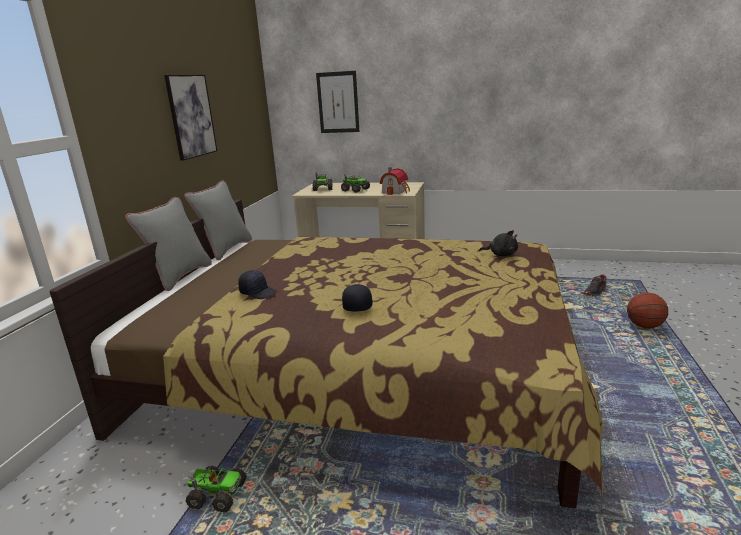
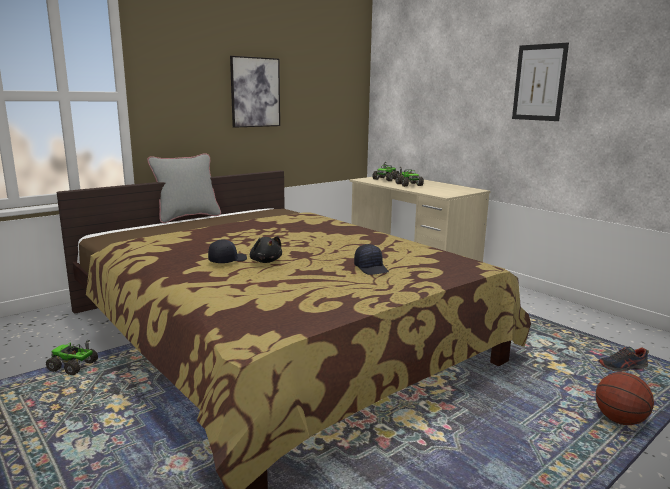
camera: 35 degrees right, 5 degrees down
(217, 495) = (73, 366): toy truck -> toy truck turned 150 degrees clockwise
(226, 249) = (249, 209): grey pillow -> none
(258, 292) = (194, 235): black cap -> black cap (371, 268)
(338, 102) = (423, 95): picture -> picture (539, 82)
(396, 191) = (440, 192): toy house -> none
(501, 254) = (428, 264): black plush toy -> black plush toy (265, 261)

